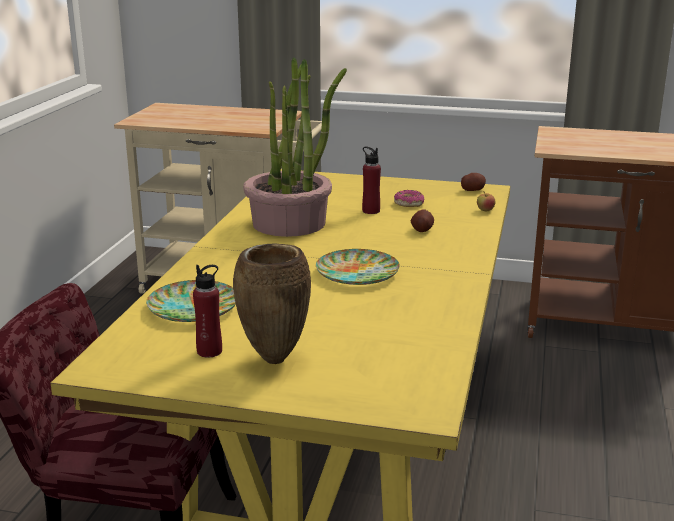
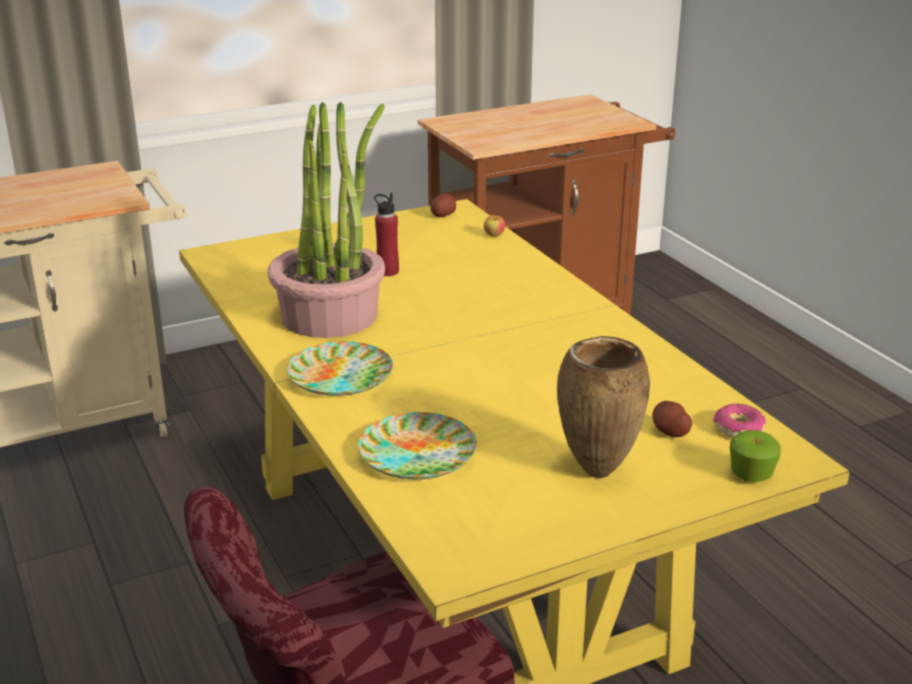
camera: 40 degrees left, 5 degrees up
(209, 351) = (525, 492): red bottle -> none
(358, 273) = (503, 348): plate -> plate (341, 376)
(374, 406) = (751, 475): none -> apple
(408, 204) = (409, 250): donut -> donut (738, 429)
(422, 230) = (475, 277): potato -> potato (670, 431)

